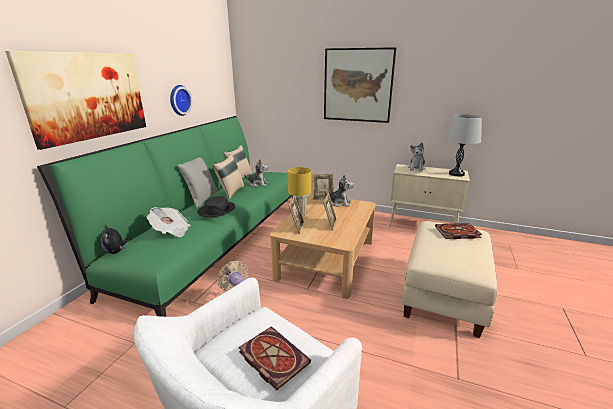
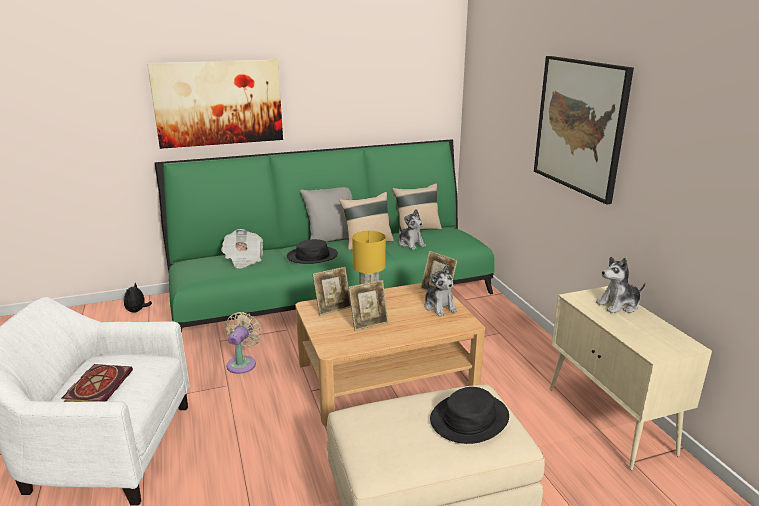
camera: 50 degrees right, 0 degrees up
(116, 252) = (193, 260): plush toy -> plush toy (137, 311)
(179, 100) = (344, 112): wall clock -> none
(456, 174) = (664, 344): grey table lamp -> none
(457, 233) = (469, 418): book -> black hat

